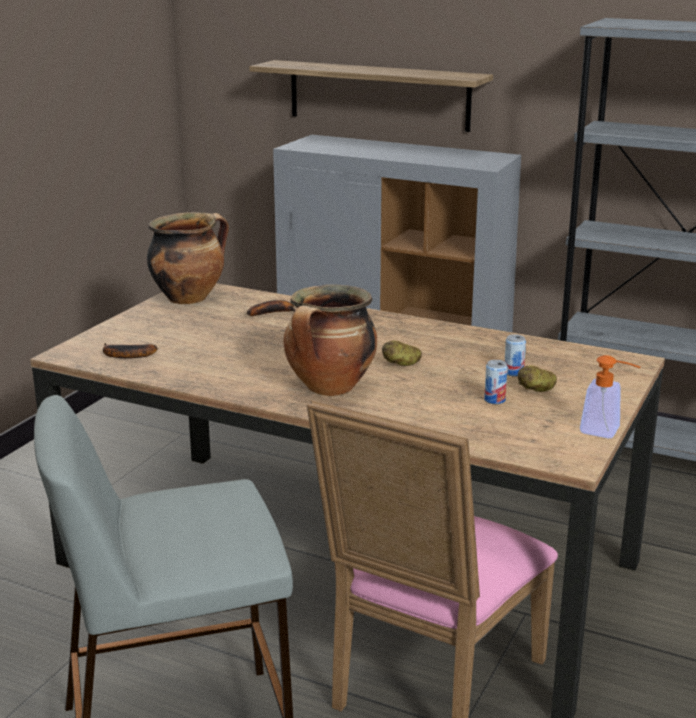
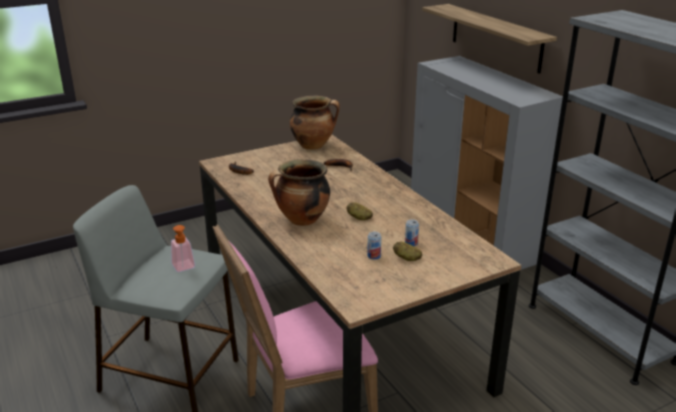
camera: 35 degrees right, 5 degrees up
(607, 432) = (404, 298): soap dispenser -> soap dispenser (184, 268)

